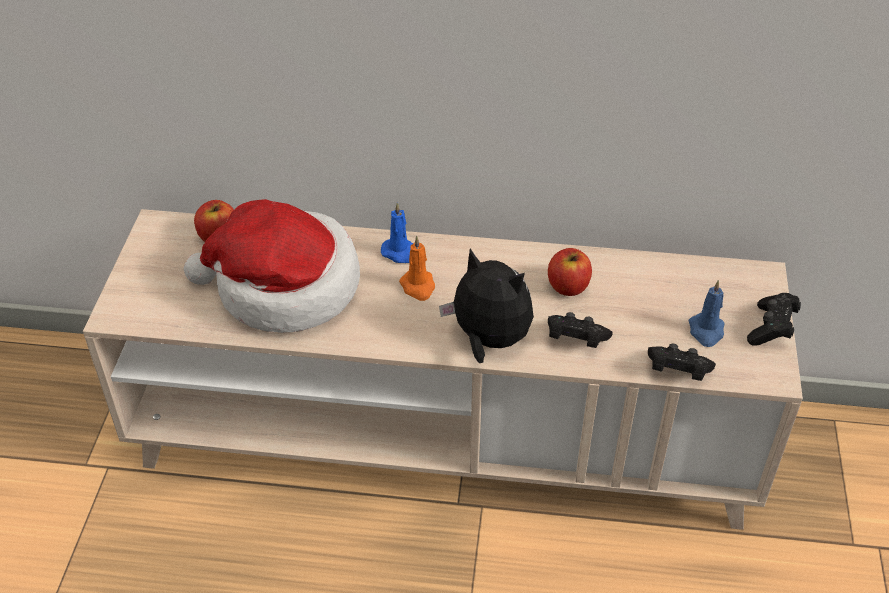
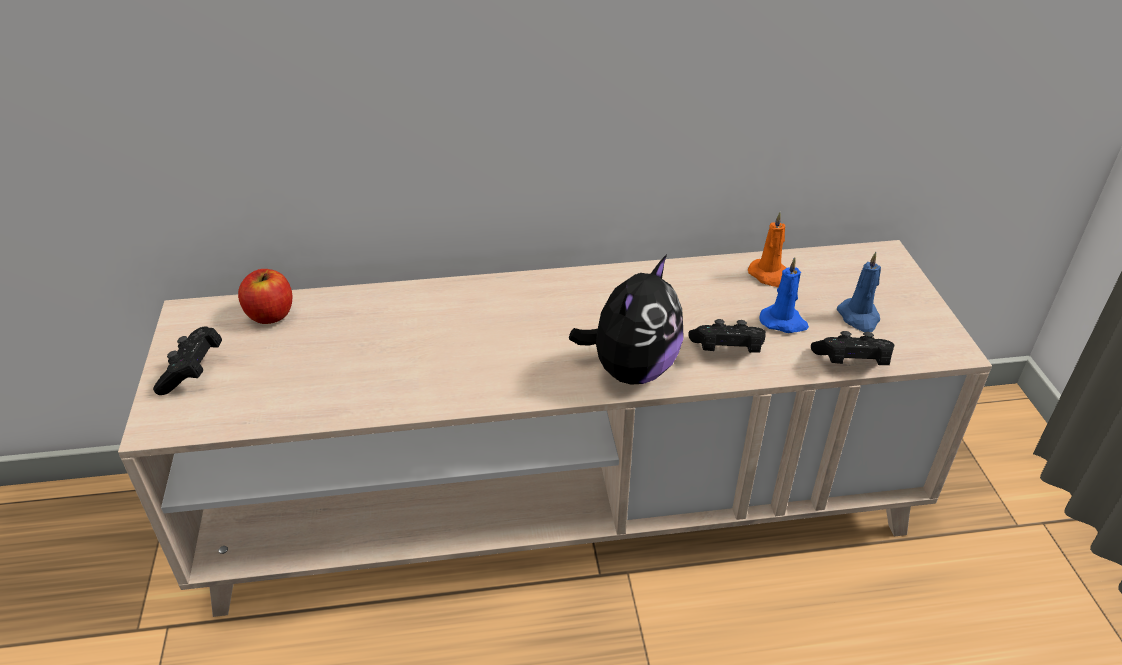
camera: 15 degrees left, 5 degrees down
(284, 287) = (368, 355): hat -> none
(400, 253) = (493, 296): blue candle -> blue candle (784, 322)
(418, 287) = (527, 327): orange candle -> orange candle (769, 275)
(488, 340) = (631, 369): plush toy -> plush toy turned 105 degrees clockwise
(568, 286) = (693, 298): apple -> none
(771, 329) = (922, 303): black game controller -> black game controller (193, 372)

